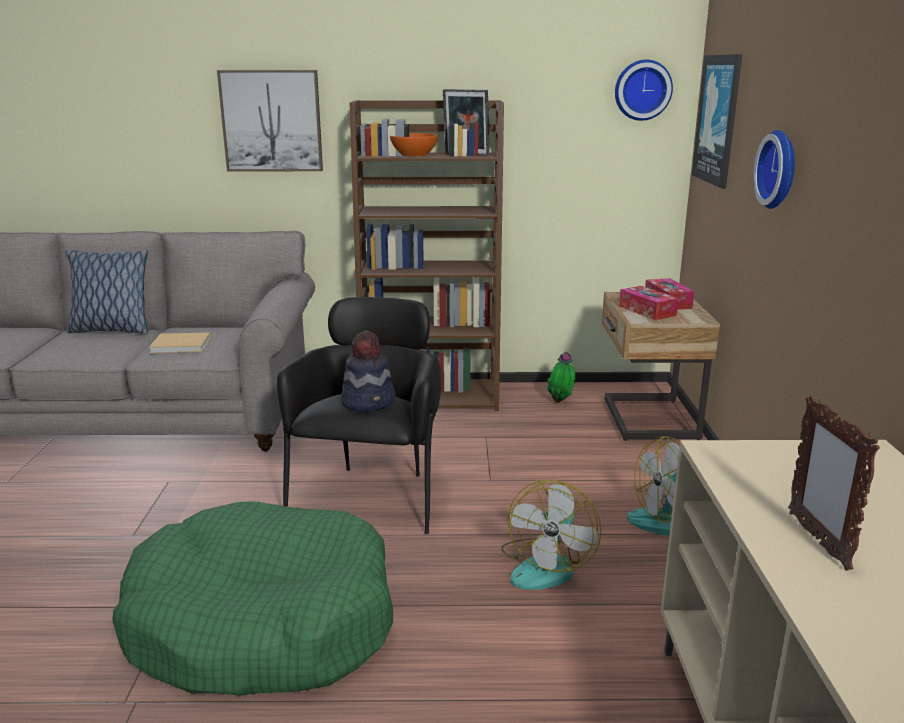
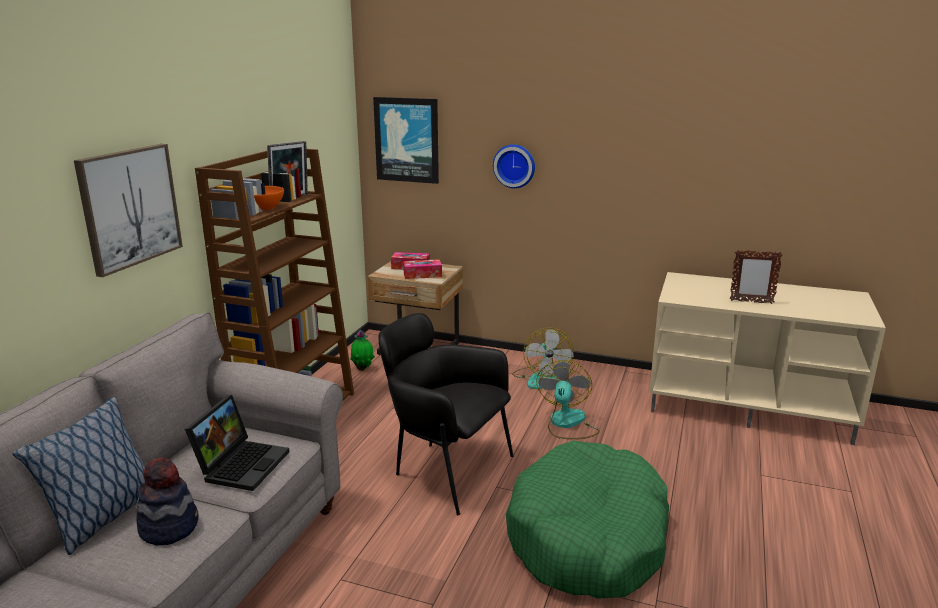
camera: 70 degrees left, 0 degrees up
(182, 345) = (242, 464): beige book -> laptop
(369, 401) = (467, 390): hat -> hat (169, 527)
(546, 566) = (567, 424): fan -> fan turned 120 degrees counterclockwise
(642, 90) = (338, 124): wall clock -> none

